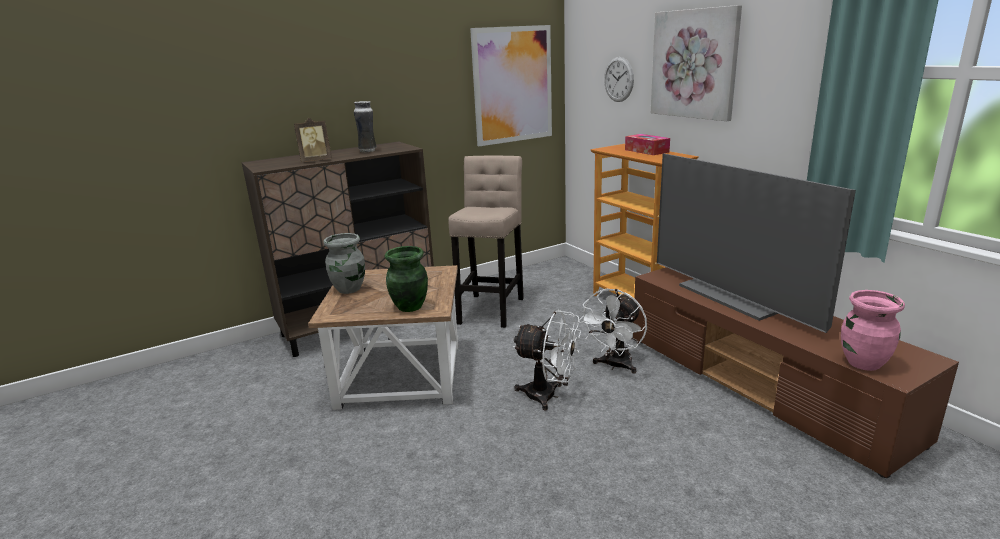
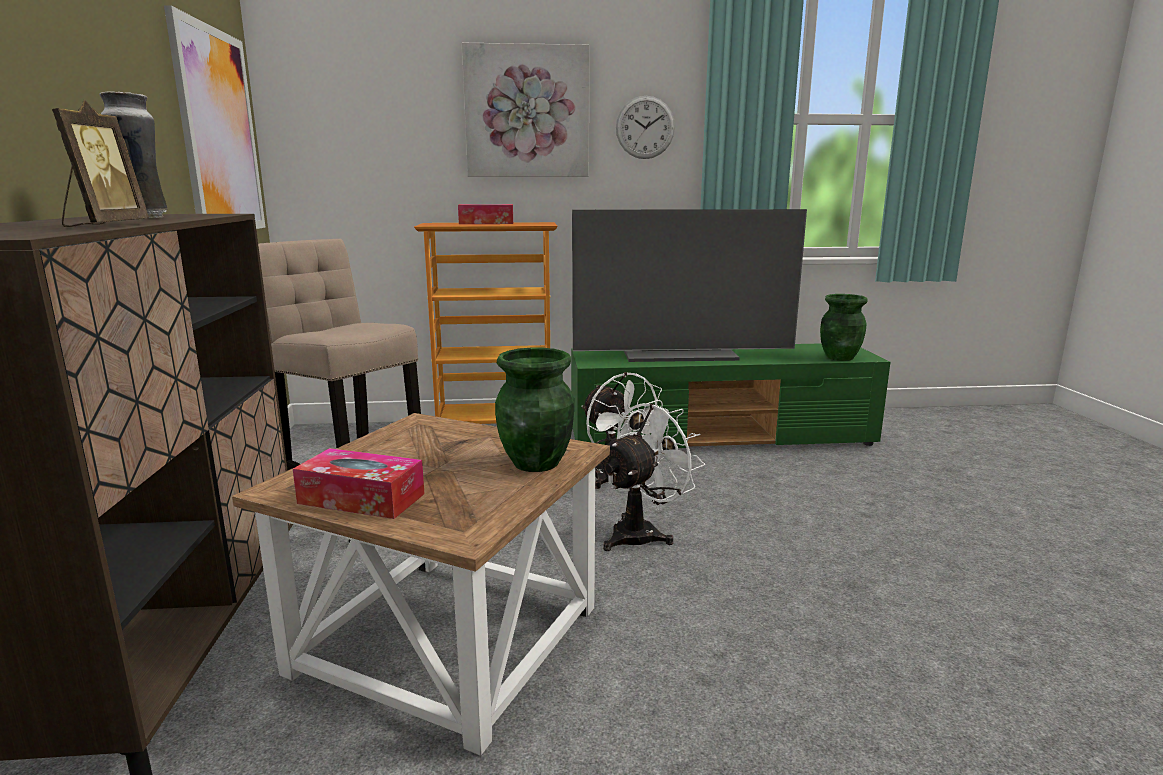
camera: 65 degrees left, 5 degrees down
(349, 289) = (361, 498): grey vase -> tissue box
(618, 79) = (391, 134): wall clock -> wall clock (645, 127)
(761, 387) = (721, 437): brown tv stand -> green tv stand
(863, 362) = (839, 357): pink vase -> green vase

